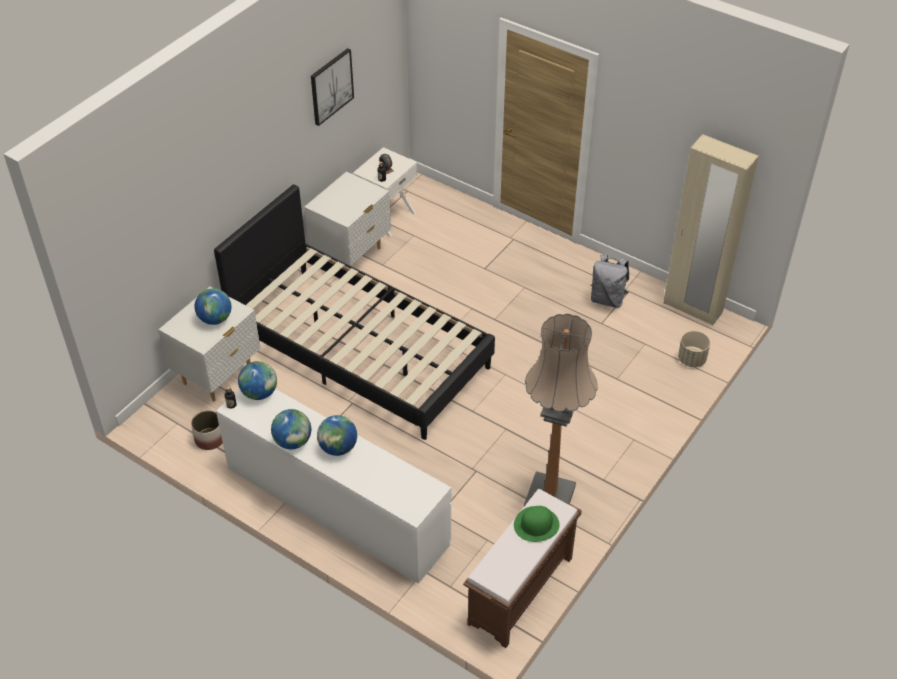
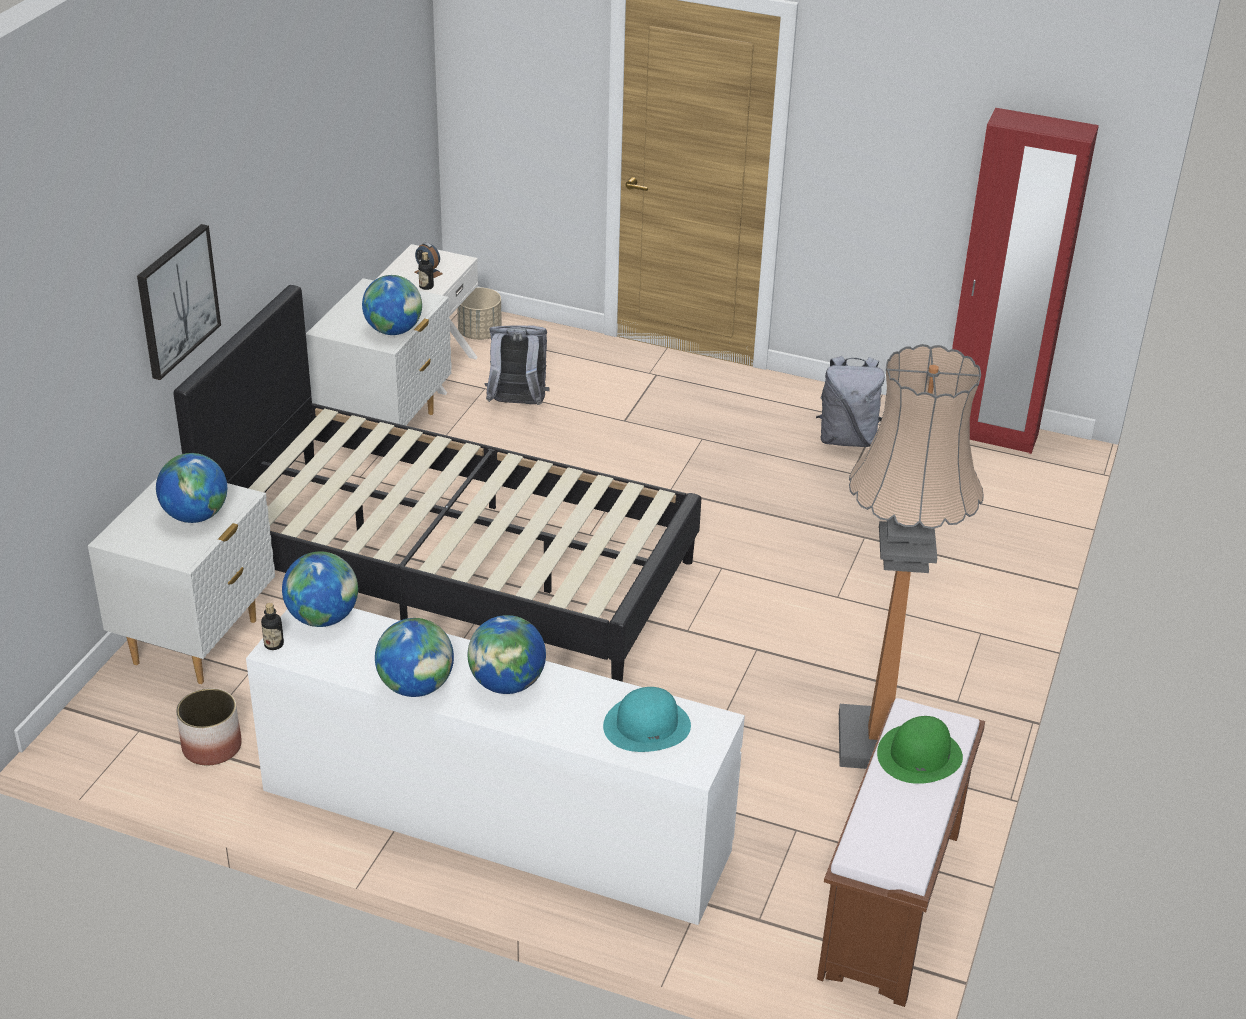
camera: 15 degrees left, 10 degrees down
(331, 86) = (336, 109): picture -> picture (177, 300)
(351, 211) = (393, 331): none -> globe
(399, 484) = (647, 725): none -> turquoise hat
(428, 249) = (517, 405): none -> grey backpack
(691, 360) = (1021, 505): beige planter -> beige planter (480, 334)
(692, 308) = (988, 434): beige wardrobe -> red wardrobe

